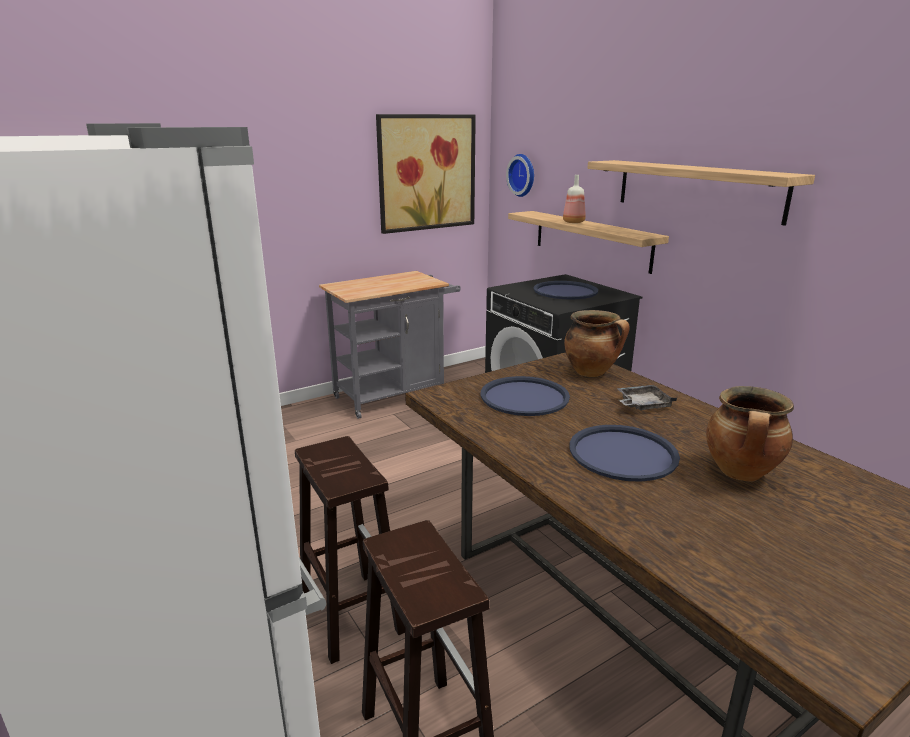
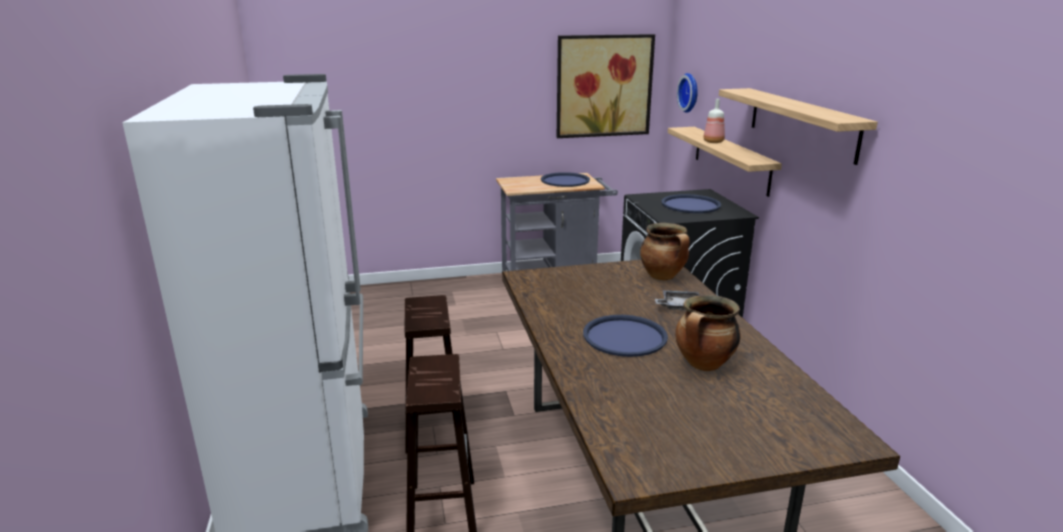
camera: 20 degrees right, 0 degrees up
(524, 397) = (588, 287): blue tray -> blue tray (565, 180)

